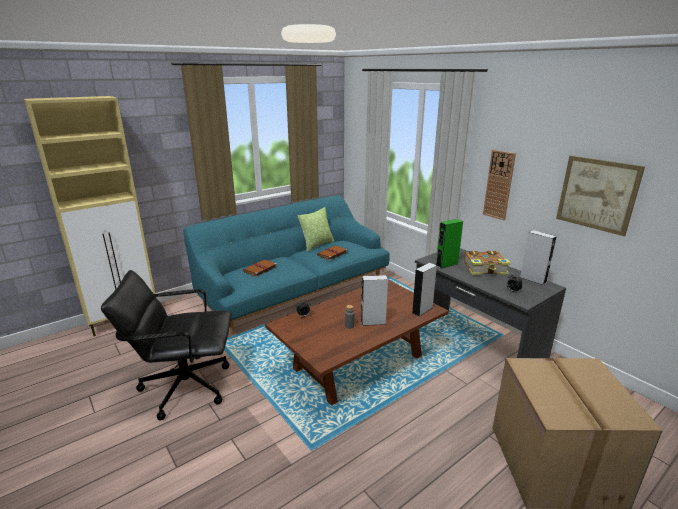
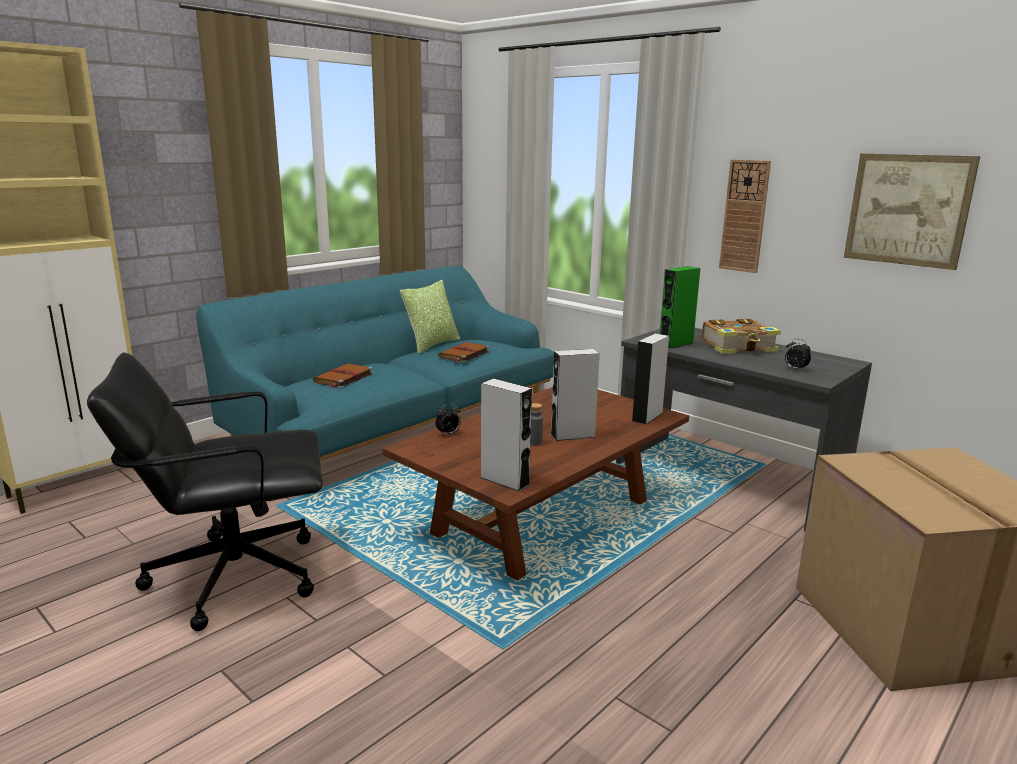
camera: 10 degrees left, 5 degrees down
(533, 279) = (818, 356): grey speaker -> grey speaker (505, 481)

